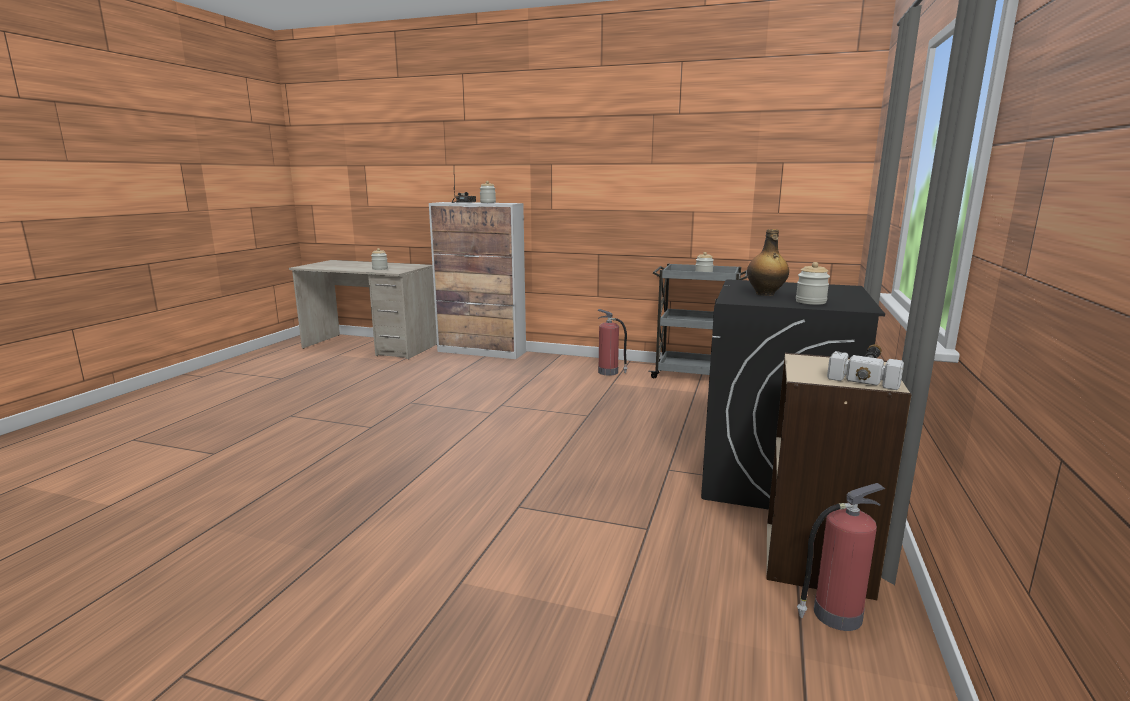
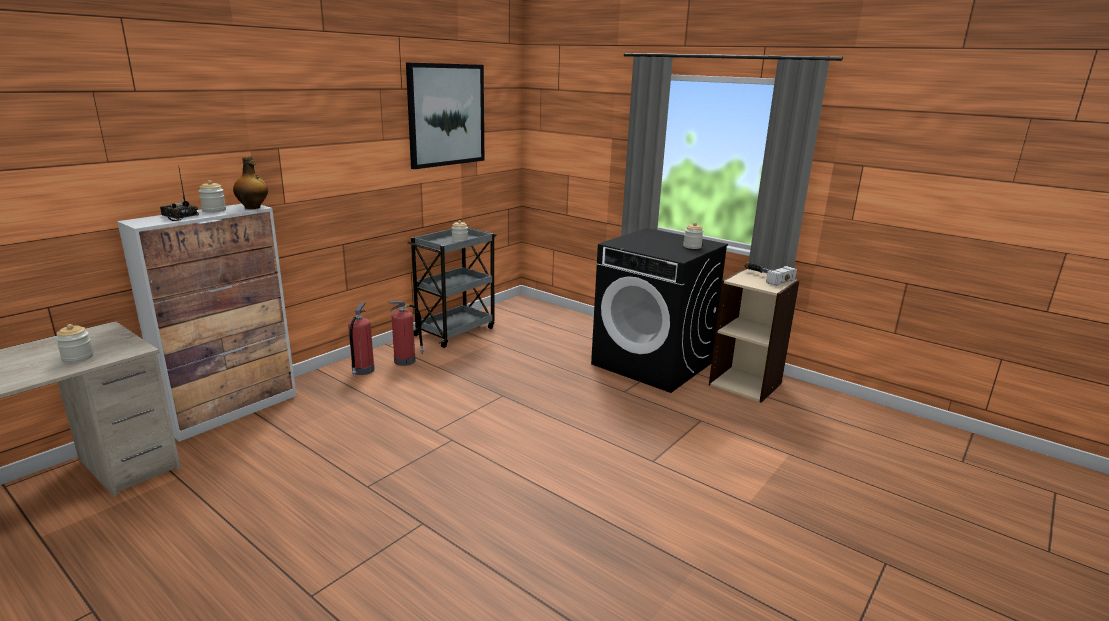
camera: 70 degrees left, 5 degrees up
(735, 141) = (446, 115): none -> picture
(765, 294) = (662, 248): bottle -> bottle (253, 207)
(835, 615) = (792, 396): fire extinguisher -> fire extinguisher (362, 370)

